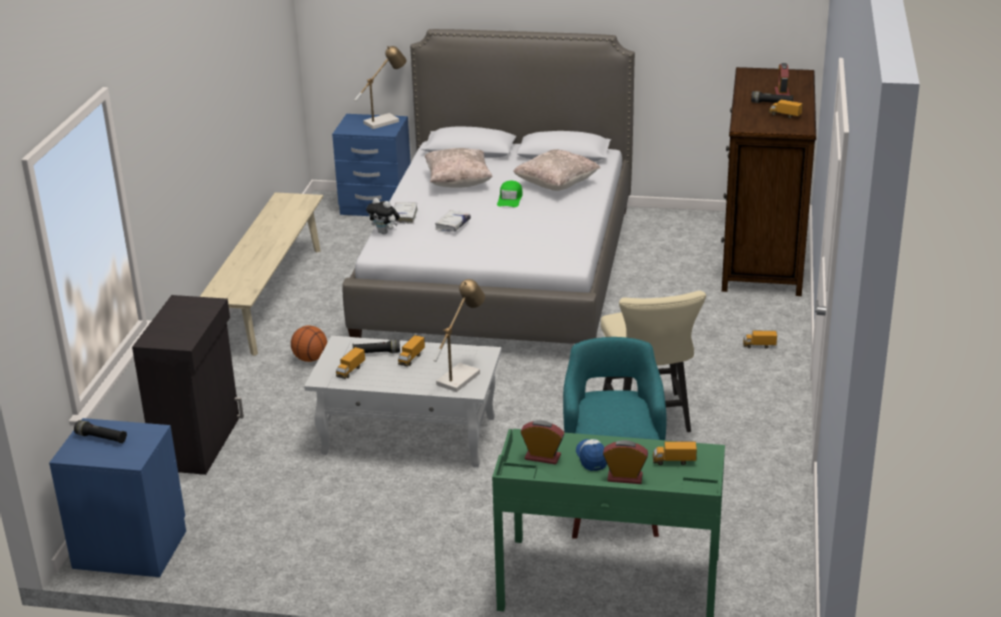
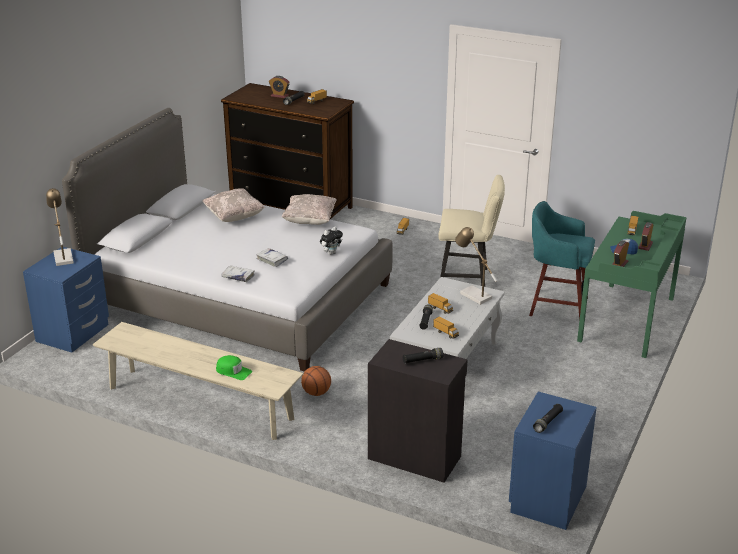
camera: 75 degrees left, 0 degrees up
(182, 324) = (422, 360): none -> black flashlight
(384, 232) = (259, 288): plush toy -> plush toy (331, 253)
(458, 183) = (195, 250): beige pillow -> beige pillow (309, 221)
(510, 199) = (243, 235): green cap -> green cap (233, 371)

